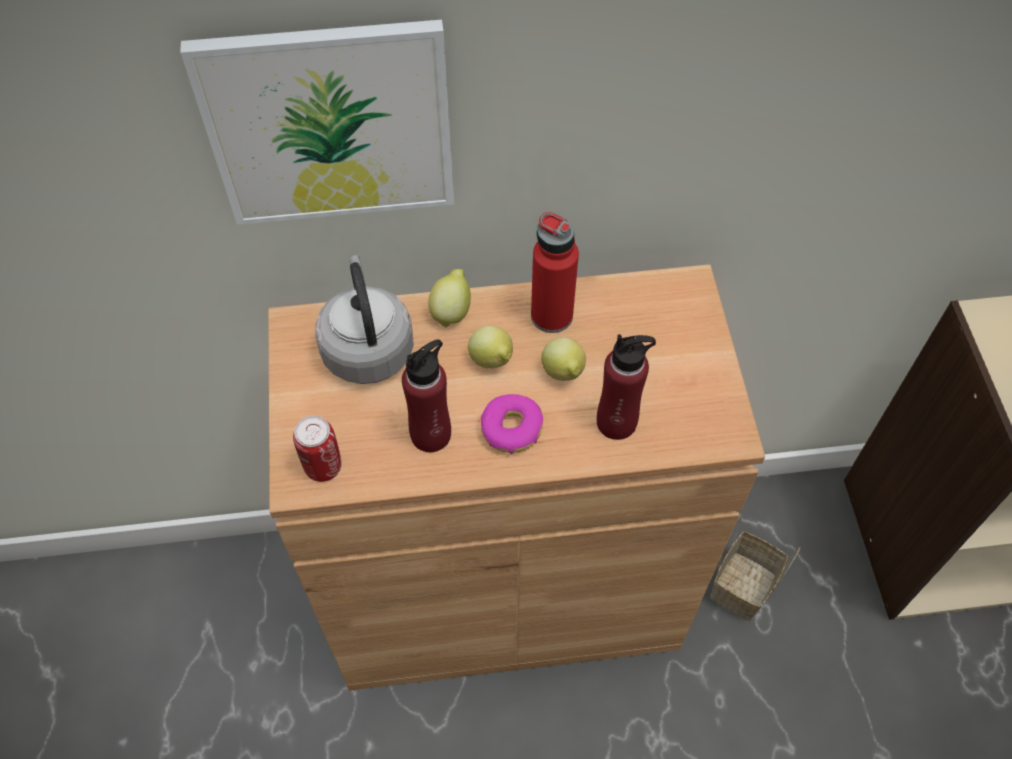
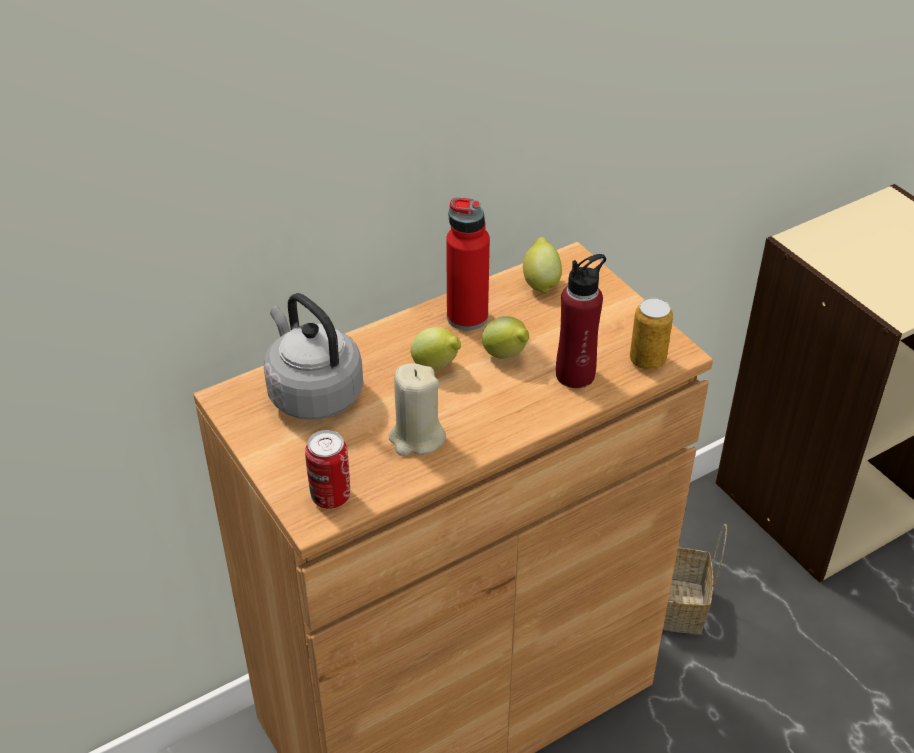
camera: 25 degrees left, 15 degrees down
(330, 125) = (248, 158): picture -> none
(431, 434) = (416, 438): red bottle -> beige candle
(451, 311) = (374, 341): lemon -> lemon (541, 282)
(511, 429) = (487, 409): donut -> none
(697, 433) = (647, 360): none -> can

